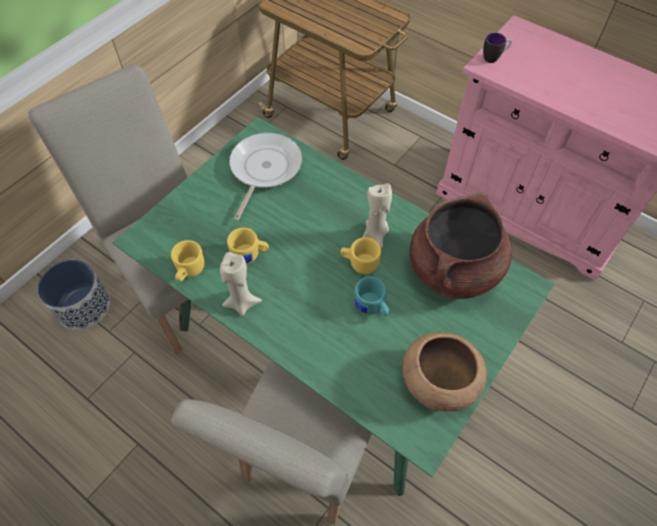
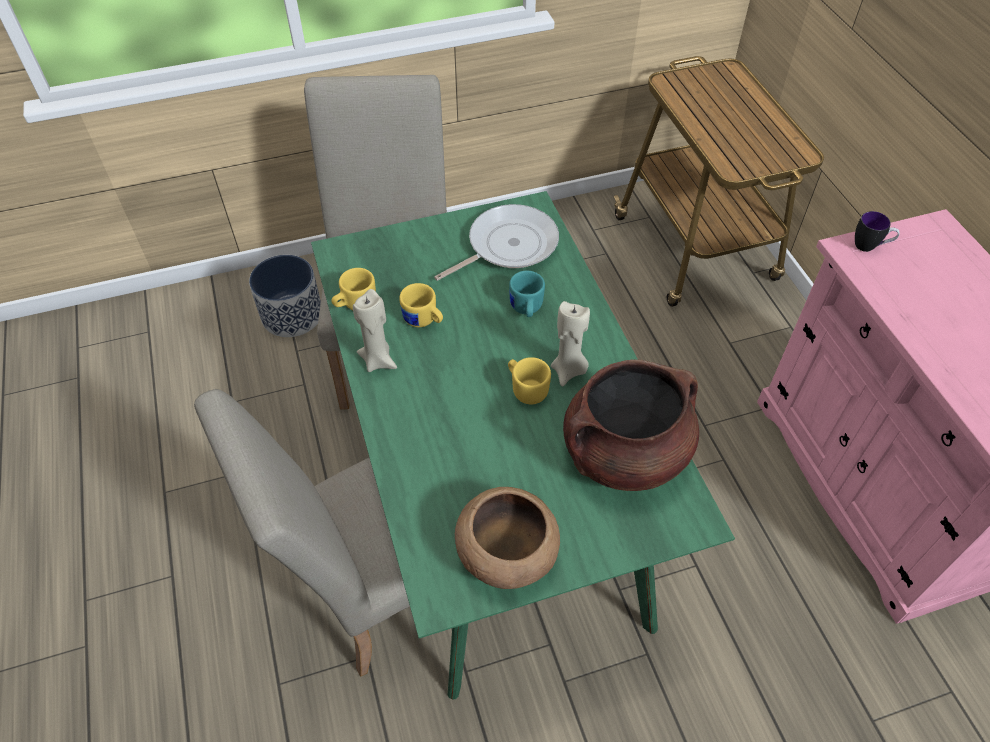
camera: 35 degrees right, 5 degrees down
(372, 307) = (500, 439): turquoise mug -> turquoise mug (526, 309)

